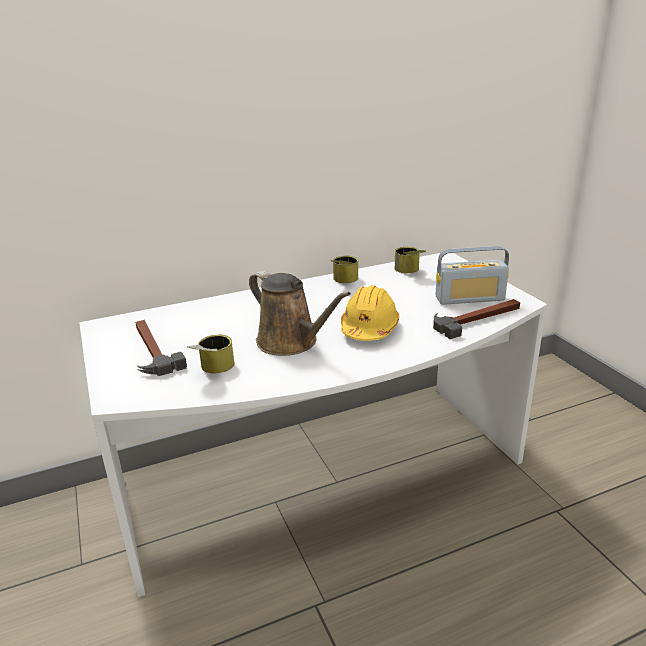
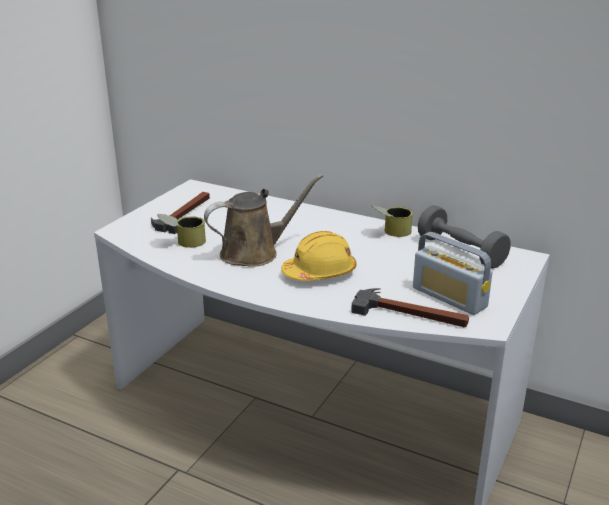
camera: 50 degrees right, 0 degrees up
(291, 342) = (255, 252): brown watering can -> brown watering can turned 120 degrees counterclockwise
(409, 271) = (460, 251): can -> grey dumbbell

